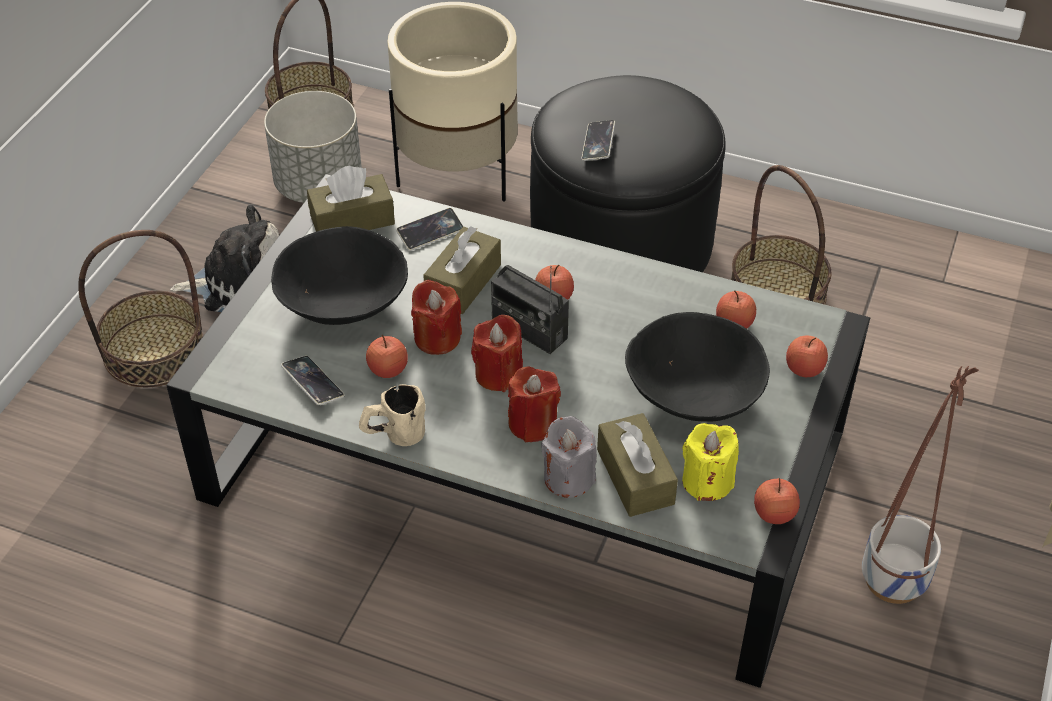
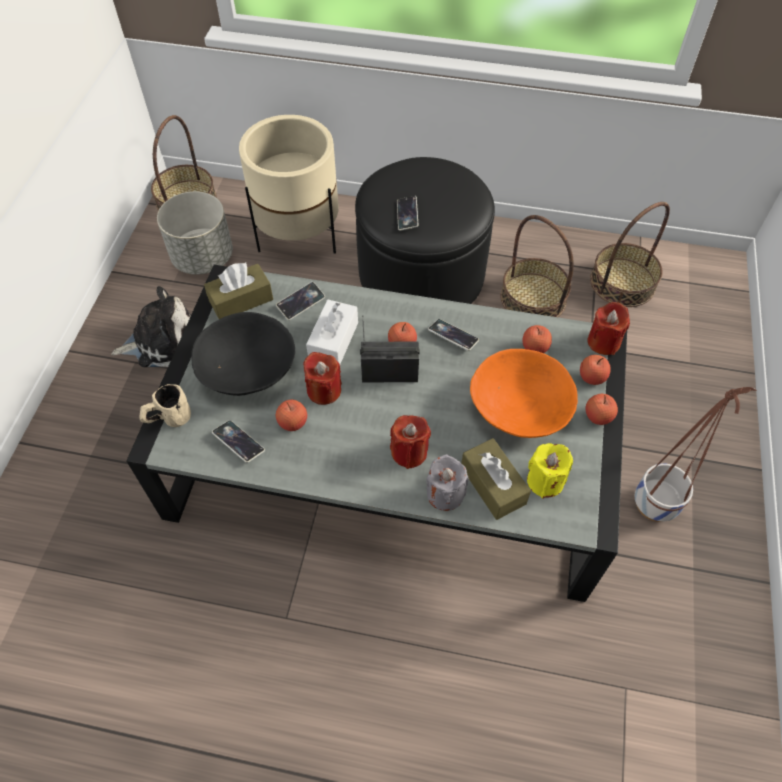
camera: 10 degrees left, 10 degrees up
(154, 351) = (108, 404): basket -> basket (622, 282)
(393, 435) = (308, 478): beige mug -> beige mug (168, 419)
(463, 282) = (333, 341): brown tissue box -> white tissue box
(498, 374) = (375, 414): red candle -> red candle (603, 342)
(529, 329) = (389, 373): radio -> radio turned 150 degrees clockwise
(625, 297) = (453, 336): none -> phone
(693, 393) = (519, 408): black bowl -> orange bowl
(774, 513) = (598, 500): apple -> apple (598, 416)

